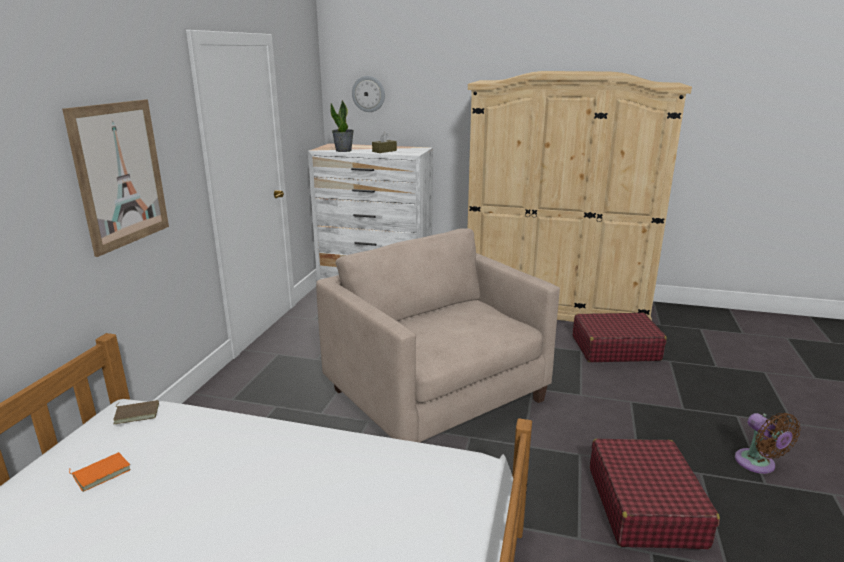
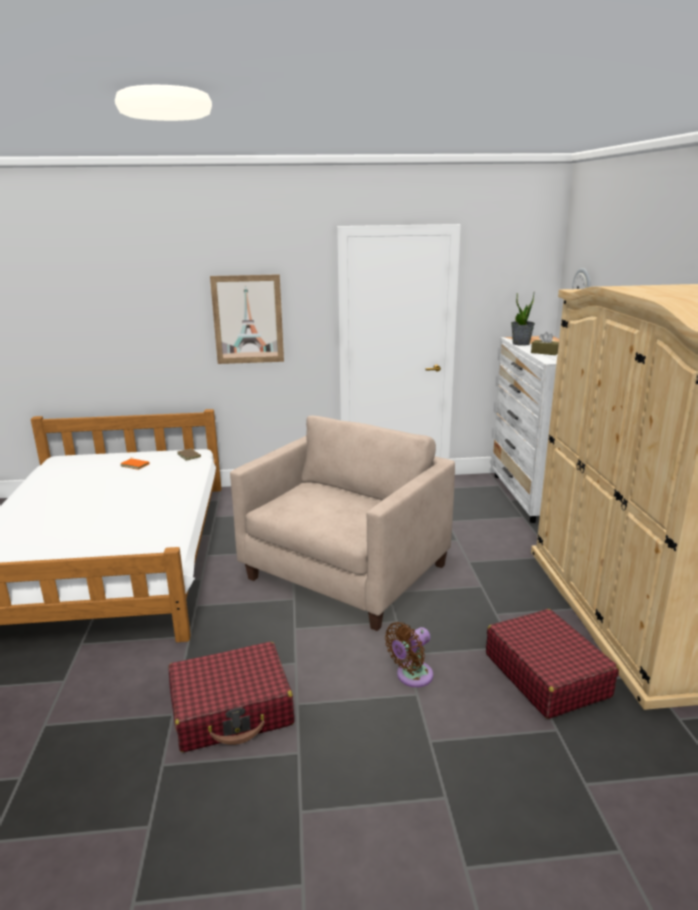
camera: 70 degrees right, 0 degrees up
(758, 464) = (337, 809): brown fan -> brown fan (411, 676)

